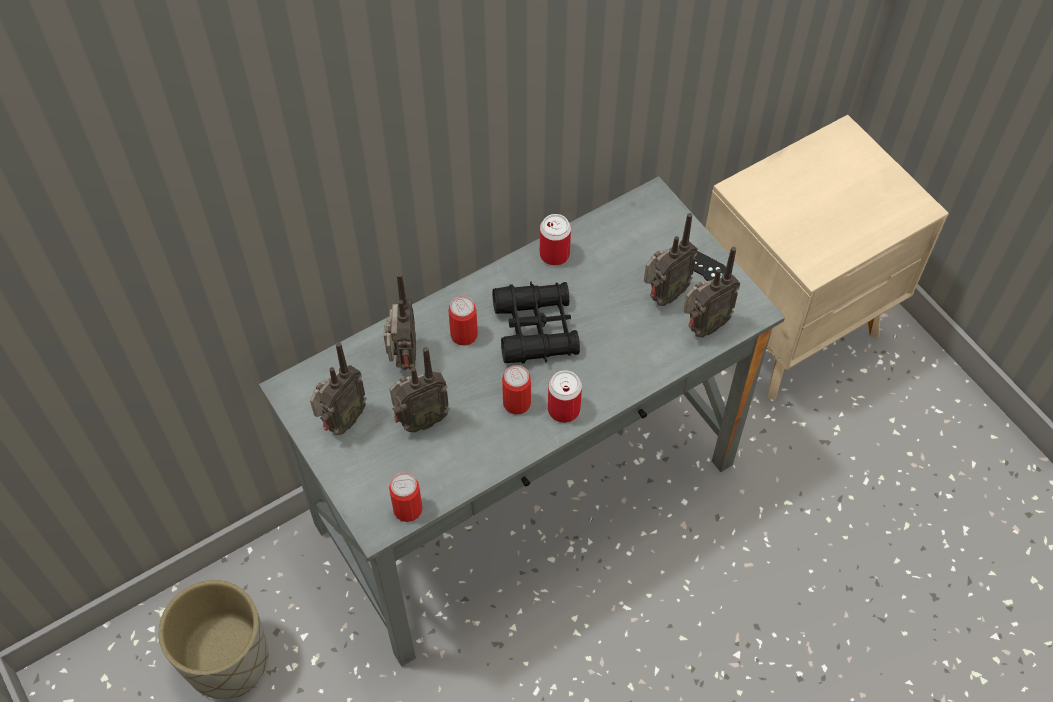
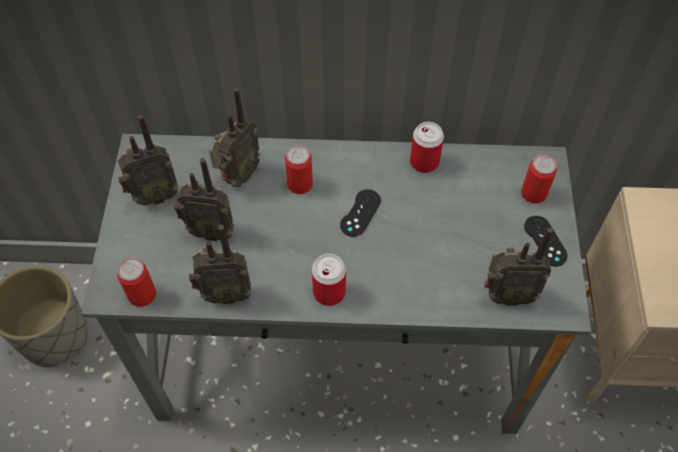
camera: 35 degrees right, 0 degrees up
(516, 403) = (295, 263): can -> can (533, 193)
(536, 329) = (360, 213): black binoculars -> black game controller
(663, 295) = (491, 247): radio -> radio (225, 293)

